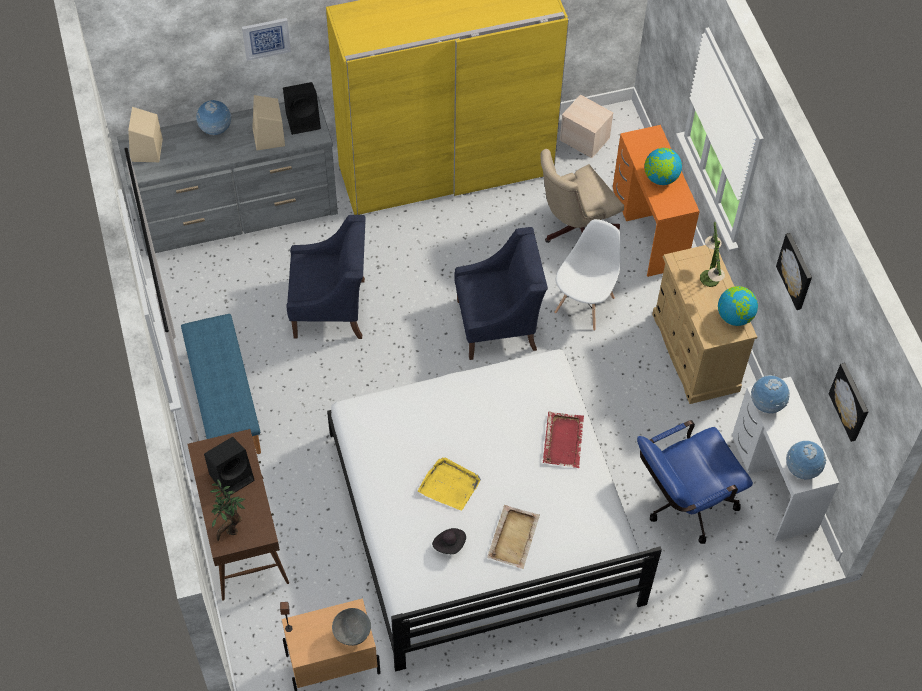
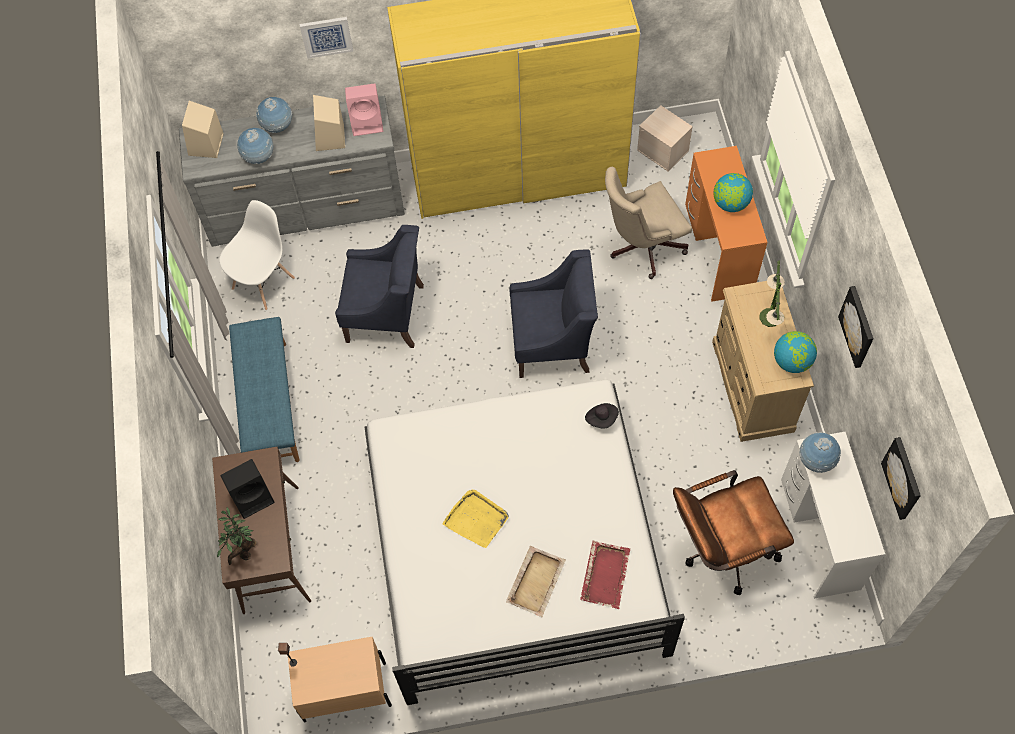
camera: 10 degrees right, 5 degrees up
(304, 120) = (367, 122): black speaker -> pink speaker
(352, 634) = (357, 675): grey bowl -> none
(449, 544) = (469, 584): black hat -> black hat (602, 418)
(563, 440) = (599, 479): red tray -> red tray (605, 574)
(584, 304) = (643, 327): white chair -> white chair (264, 282)
(683, 504) = (722, 550): blue office chair -> brown office chair
(801, 470) = (846, 537): globe -> globe (259, 157)

